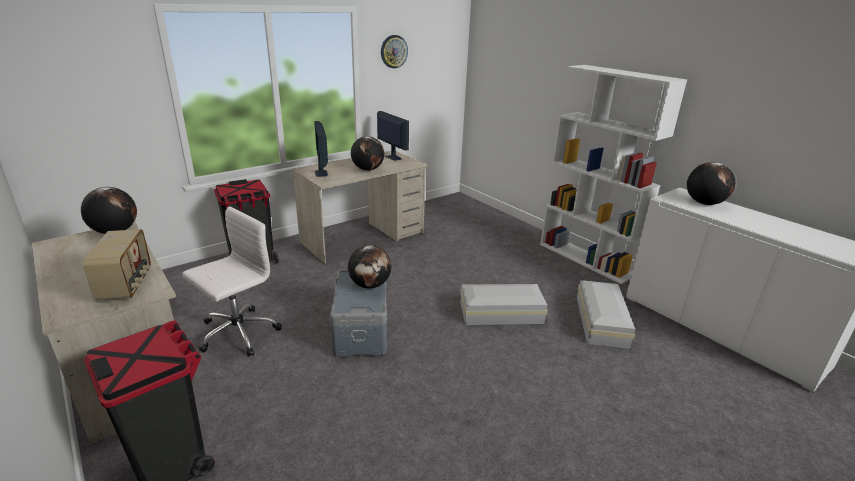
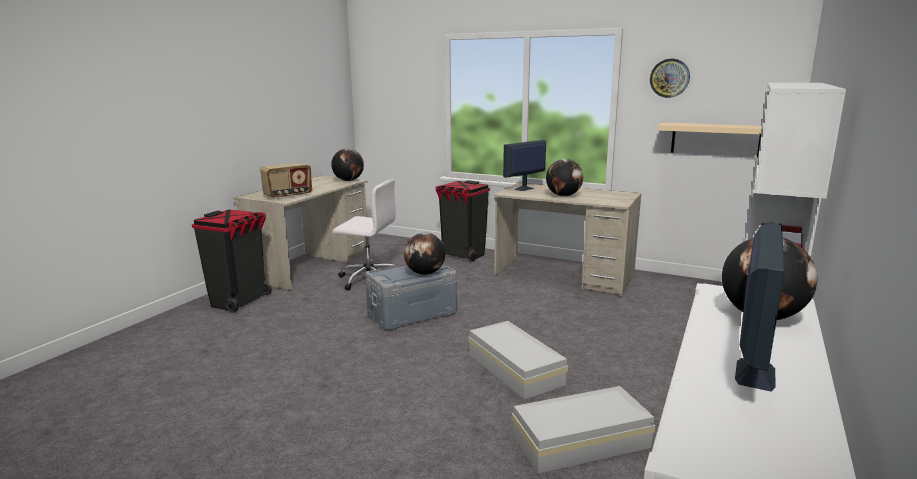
camera: 65 degrees right, 10 degrees down
(393, 157) = (617, 196): monitor -> monitor (754, 373)
(424, 97) = (715, 139): none -> beige shelf

